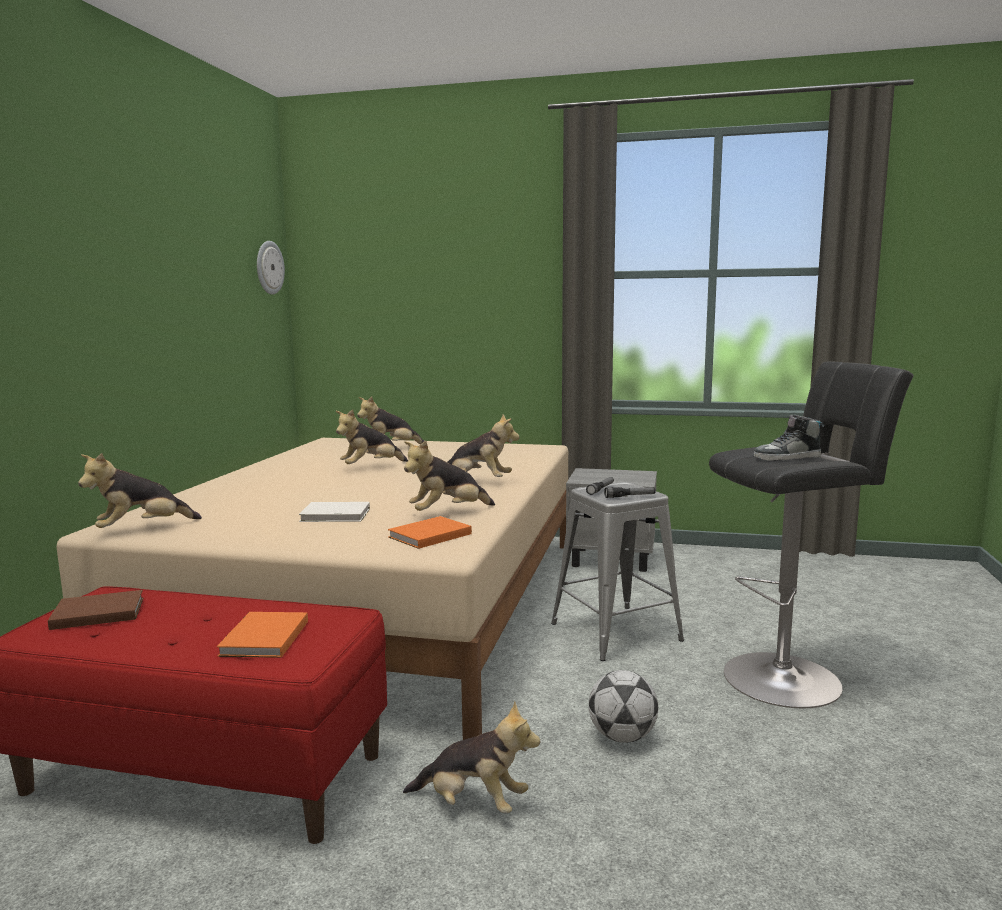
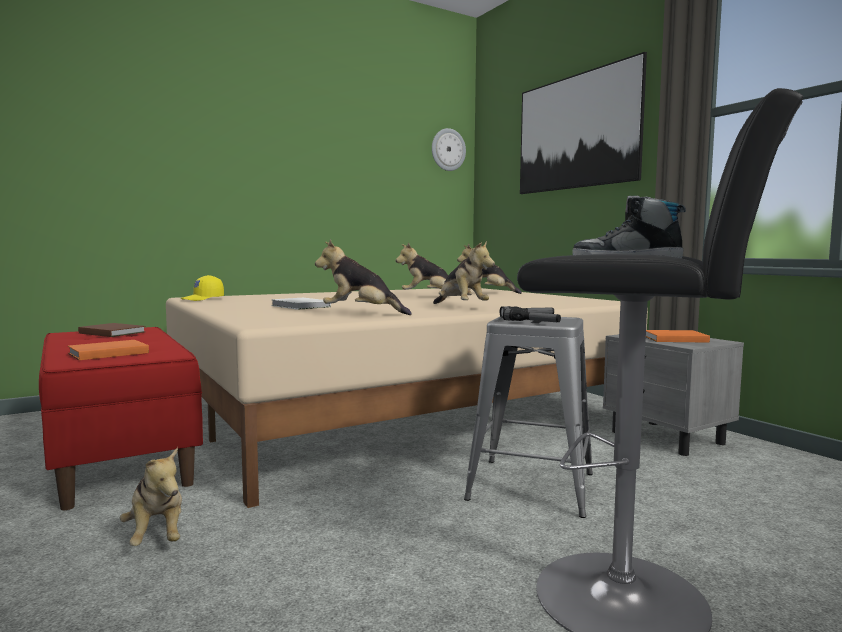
camera: 45 degrees right, 5 degrees down
(141, 529) = (203, 299): plush toy -> yellow cap
(427, 536) = (295, 318): orange book -> orange book (673, 339)
(452, 268) = (576, 132): none -> picture
(622, 737) = (340, 555): football -> none

